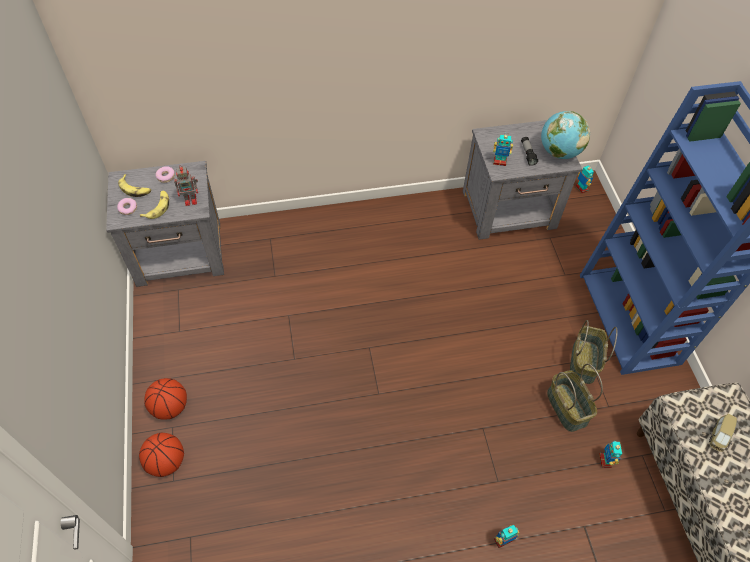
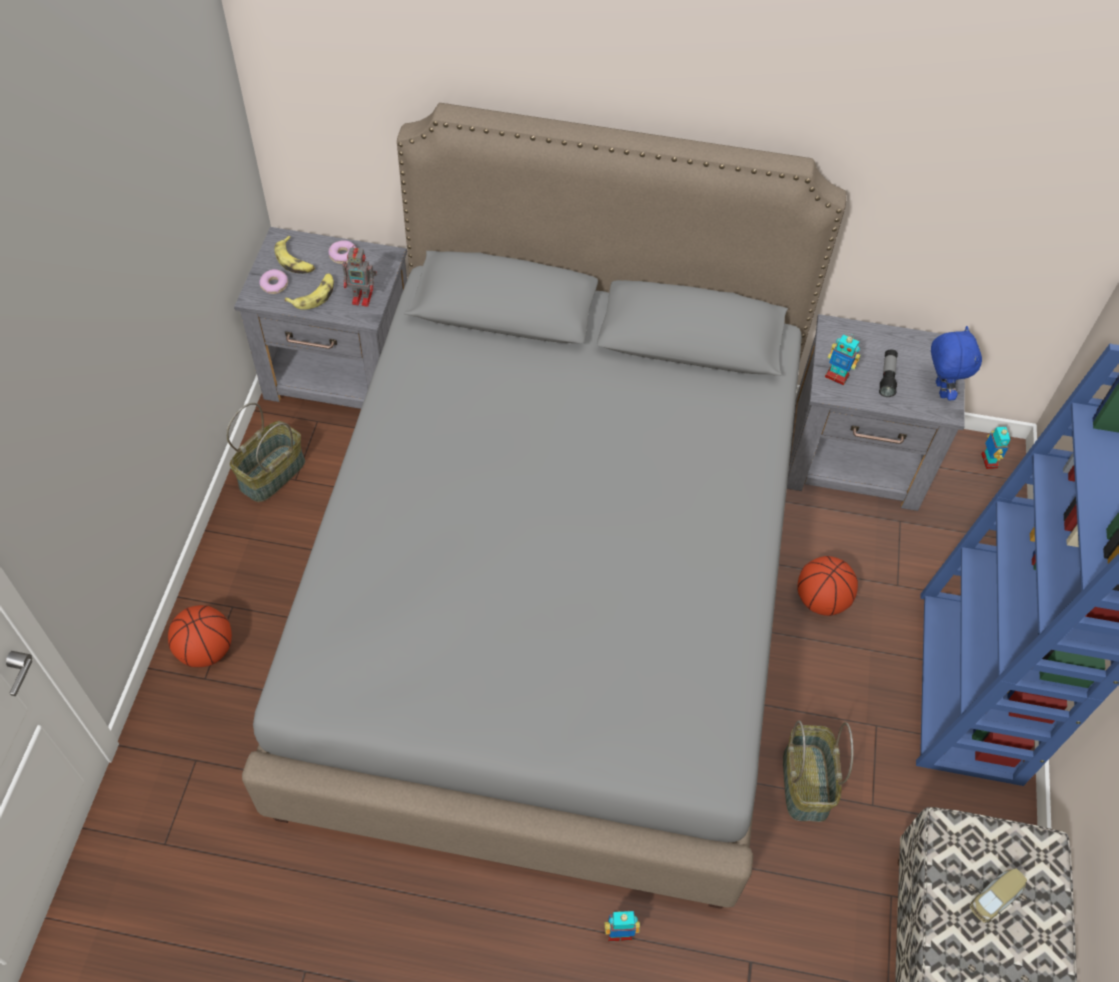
camera: 20 degrees right, 0 degrees up
(170, 407) = (240, 579): basketball -> basketball (821, 600)
(372, 346) = (553, 591): none -> grey bed
(559, 152) = (939, 389): globe -> blue plush toy
(583, 361) = (864, 724): basket -> basket (272, 473)
(605, 460) = (829, 881): toy robot -> none

